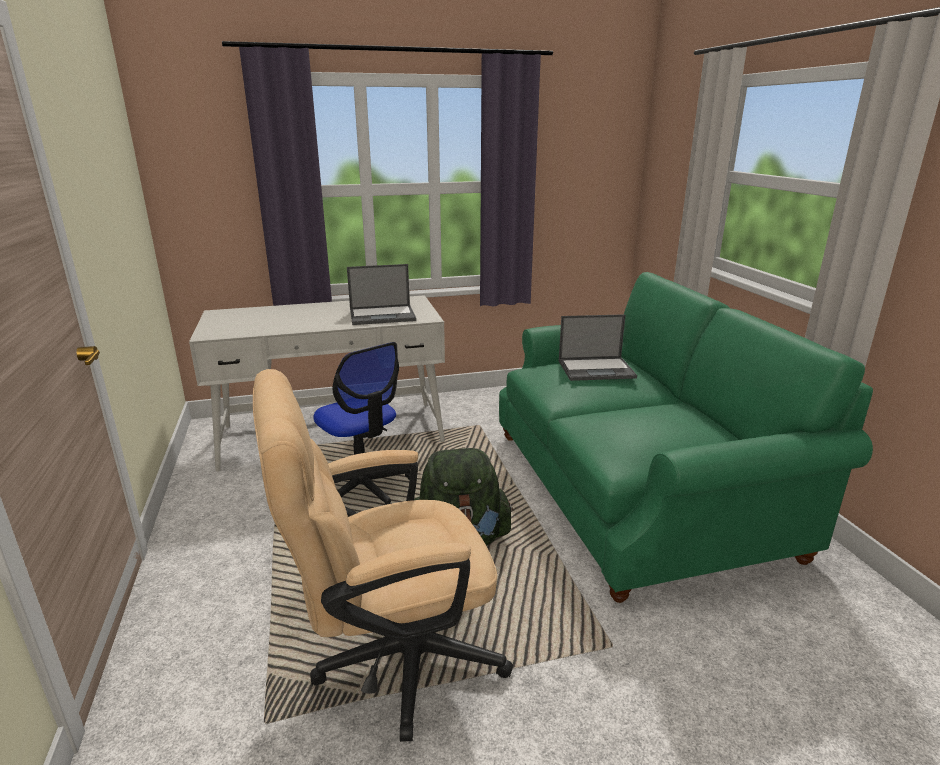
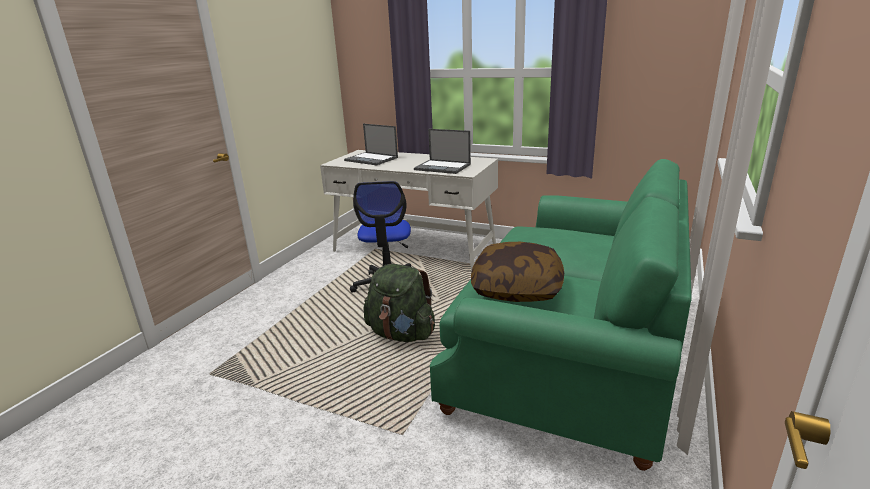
camera: 40 degrees right, 0 degrees up
(392, 660) = (287, 376): beige office chair -> none
(597, 369) = (566, 237): laptop -> laptop (372, 159)
(644, 431) = (517, 288): none -> pillow

